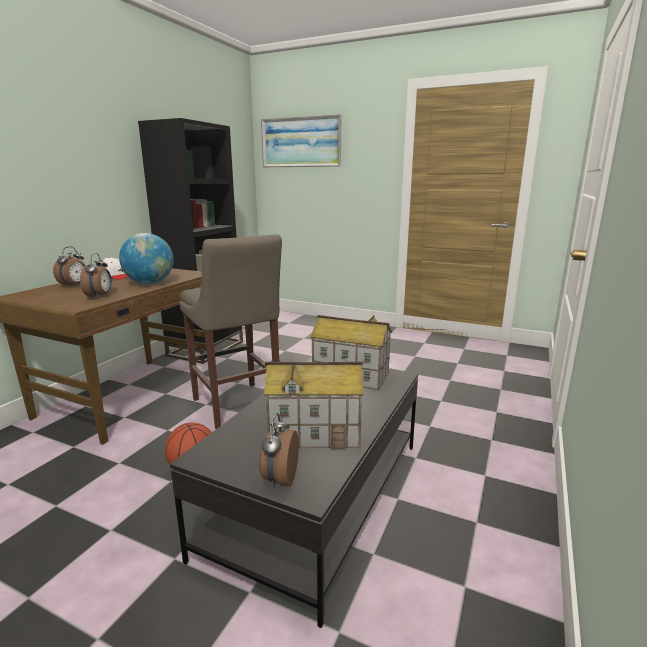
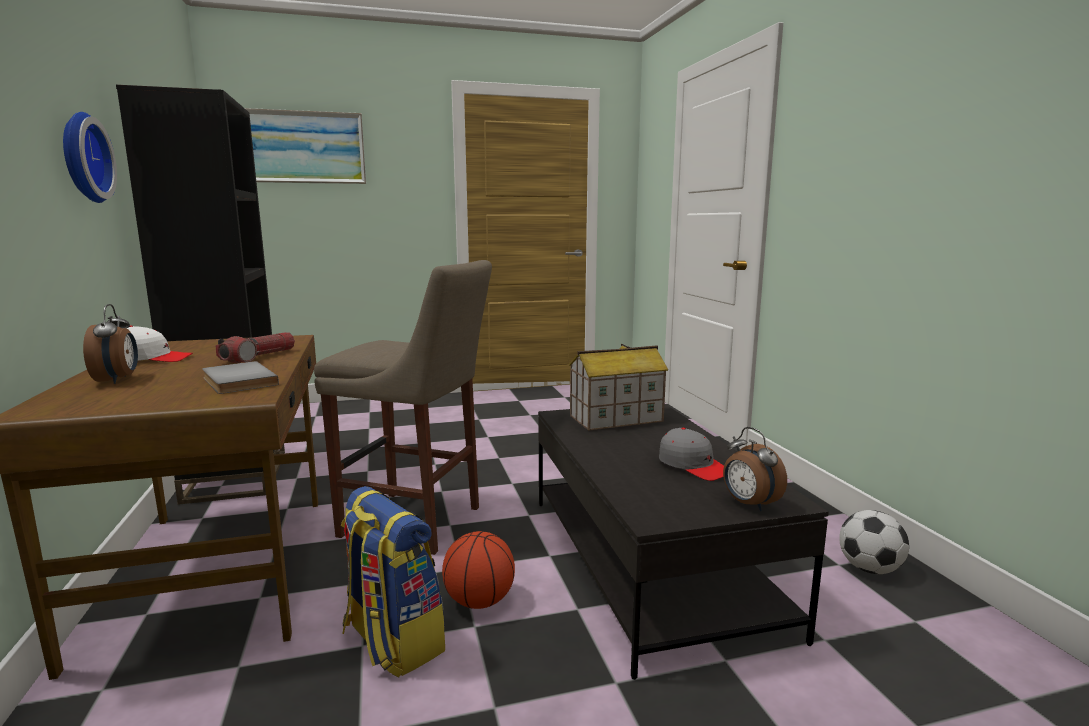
camera: 40 degrees left, 5 degrees down
(100, 296) = (236, 381): alarm clock -> grey book
(105, 165) = (81, 158): none -> wall clock
(130, 468) = (391, 641): none -> backpack
(149, 283) = (259, 357): globe -> flashlight
(315, 433) = (693, 465): toy house -> grey cap
(489, 609) = (870, 569): none -> football

